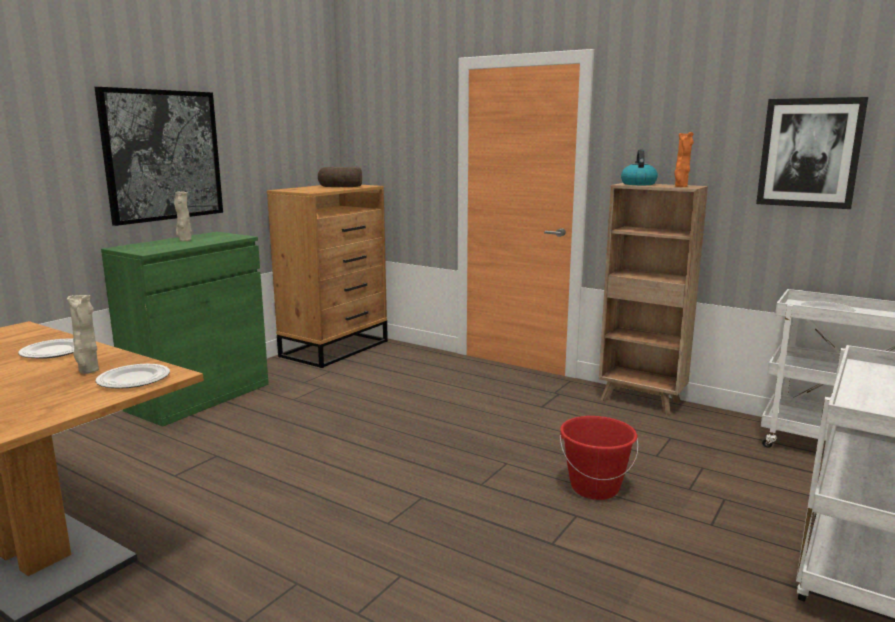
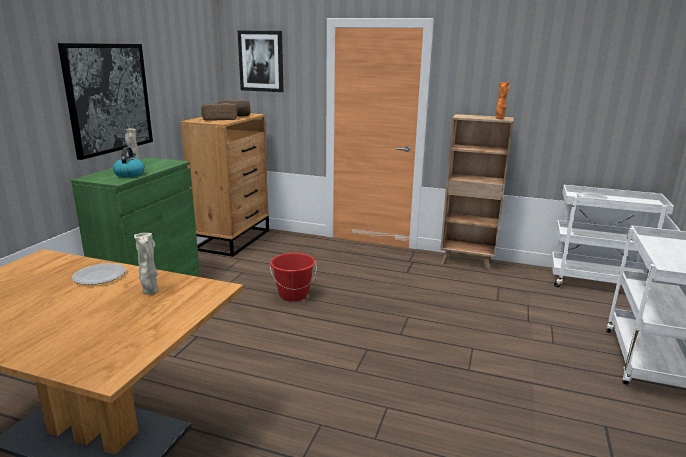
camera: 15 degrees left, 5 degrees up
(133, 379) = (195, 295): plate -> none
(316, 189) = (219, 119): none -> bread
(594, 488) = (472, 327): red bucket -> red bucket (293, 295)
(638, 184) = (468, 116): kettle -> kettle (129, 174)
(809, 153) = (580, 96): picture -> picture (261, 61)

